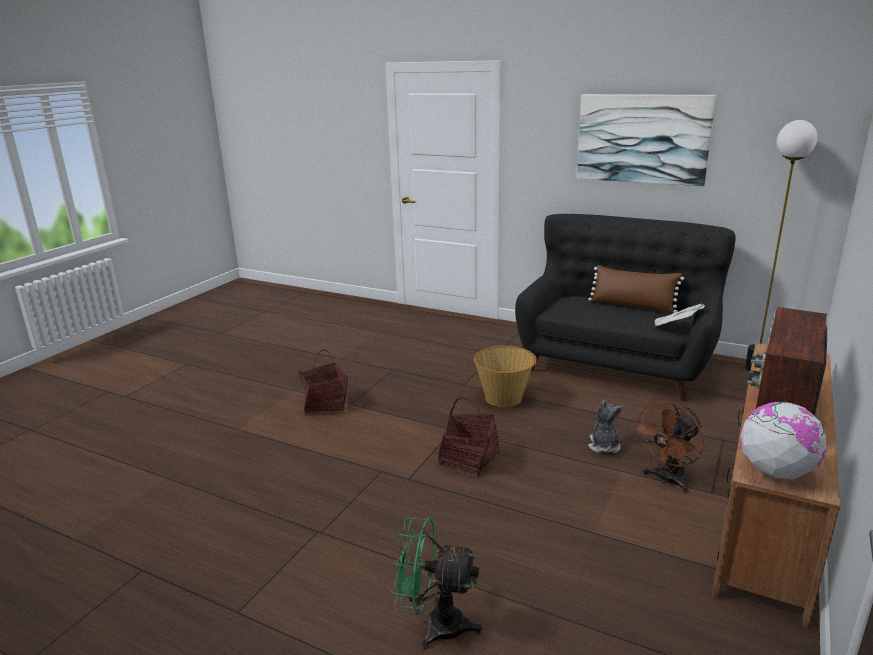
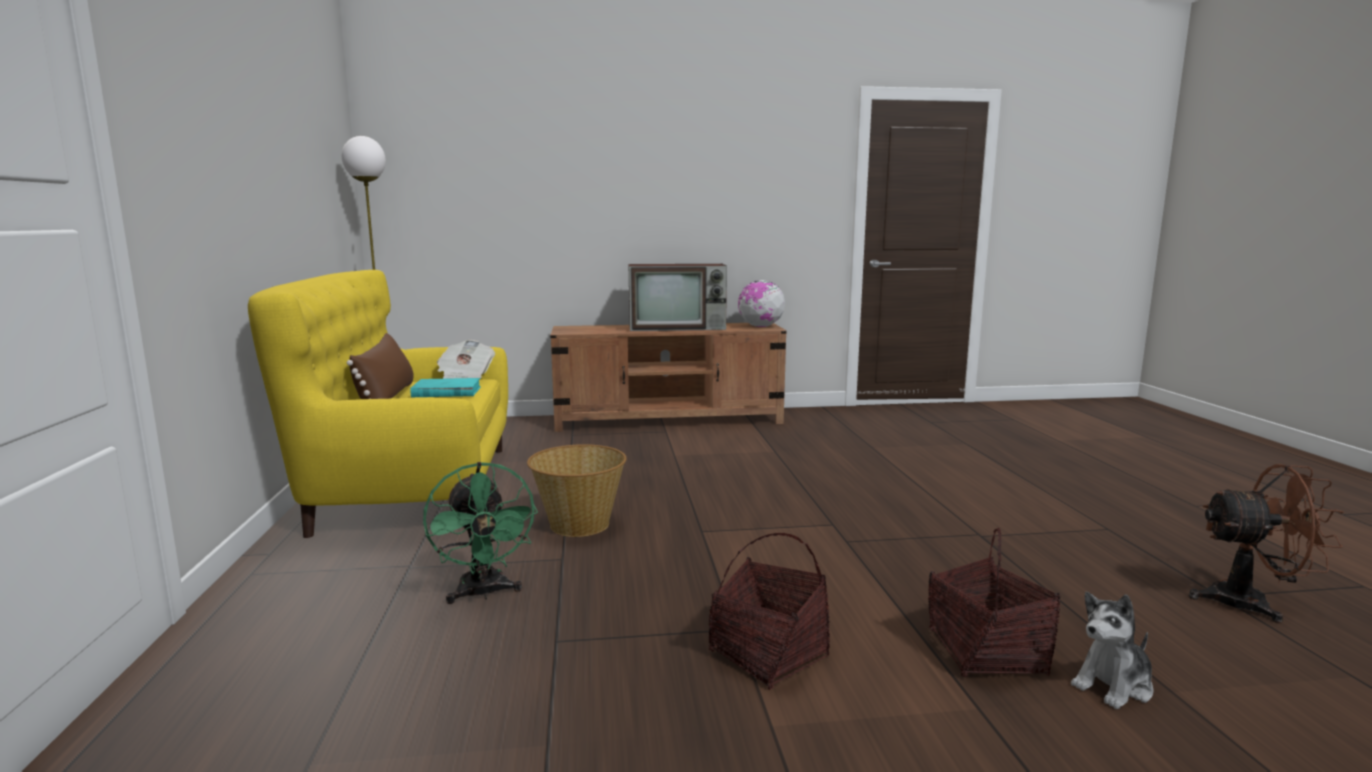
camera: 125 degrees left, 10 degrees down
(435, 624) = (951, 470): green fan -> green fan (484, 593)
(469, 458) = (749, 508): basket -> basket (986, 653)
(603, 446) = (639, 465): plush toy -> plush toy (1113, 685)
(616, 364) = (410, 487): black sofa -> yellow sofa
(628, 318) = (446, 392): none -> turquoise book
(642, 139) = (263, 151): picture -> none
(666, 480) = (667, 442): brown fan -> brown fan (1252, 603)

